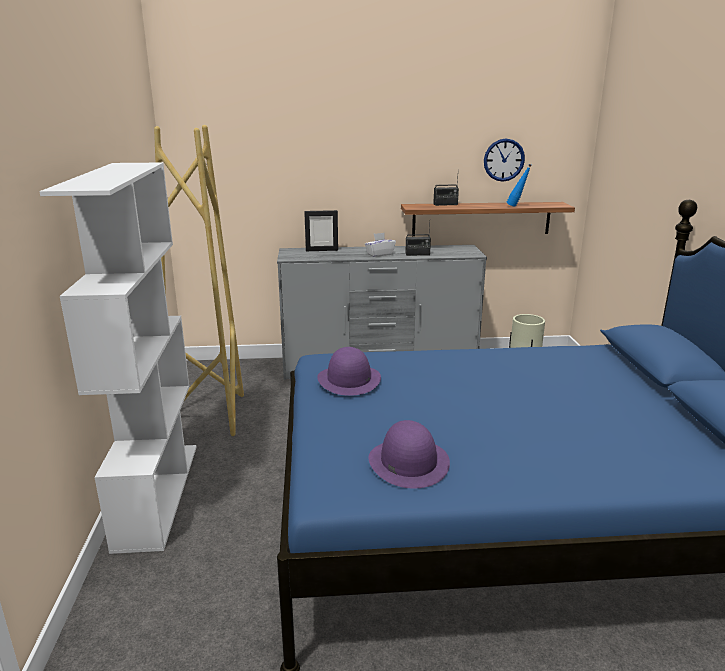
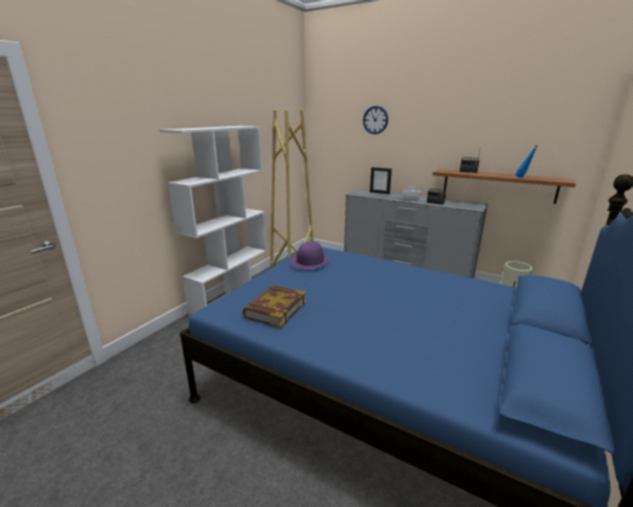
camera: 35 degrees right, 0 degrees up
(408, 462) = (275, 309): purple hat -> book
(504, 160) = (522, 142): wall clock -> wall clock (375, 120)

